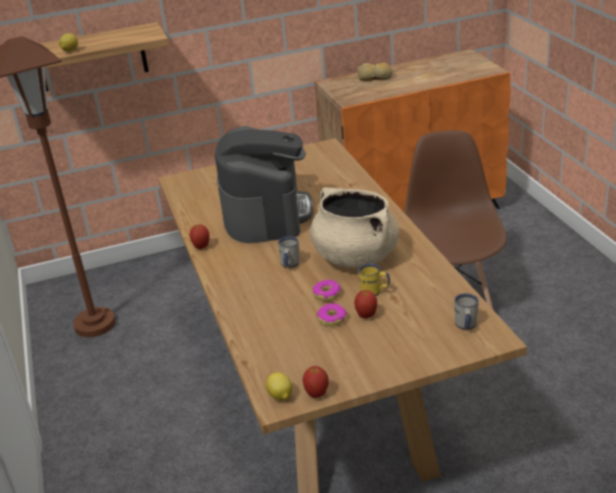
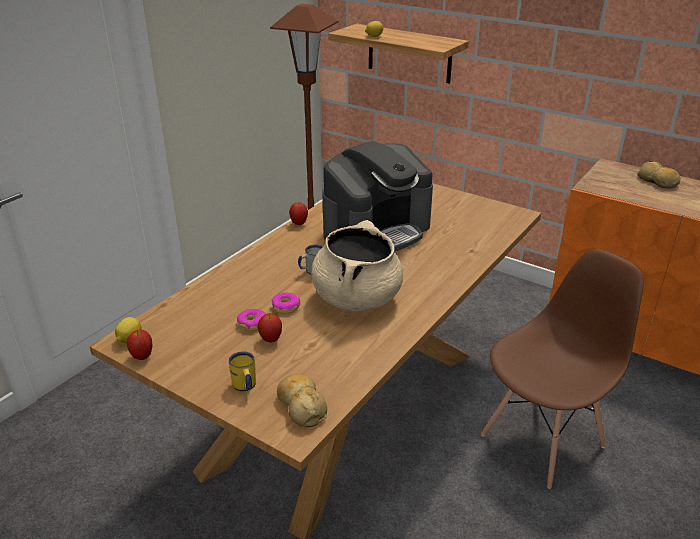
camera: 50 degrees right, 0 degrees up
(374, 292) = (311, 330): yellow mug -> yellow mug (245, 387)
(465, 326) = (301, 406): white mug -> bread

